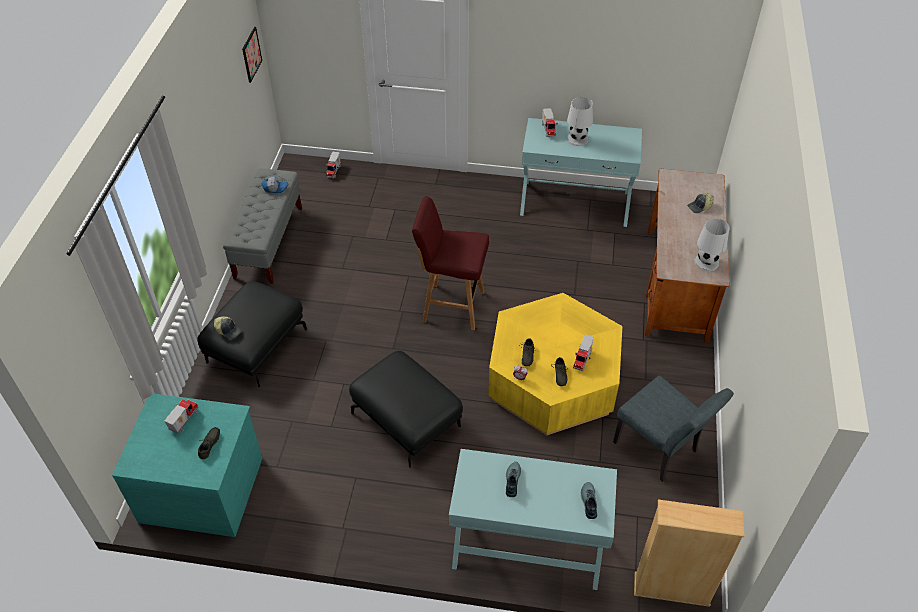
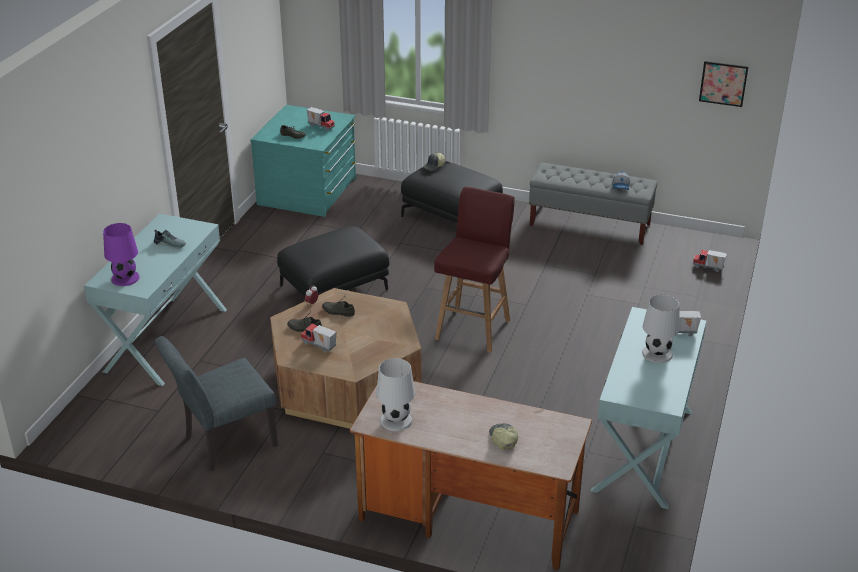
camera: 100 degrees right, 15 degrees down
(552, 380) = (346, 383): yellow coffee table -> brown coffee table
(588, 502) = (125, 278): shoe -> purple table lamp
(671, 589) = (73, 417): beige bookcase -> none

